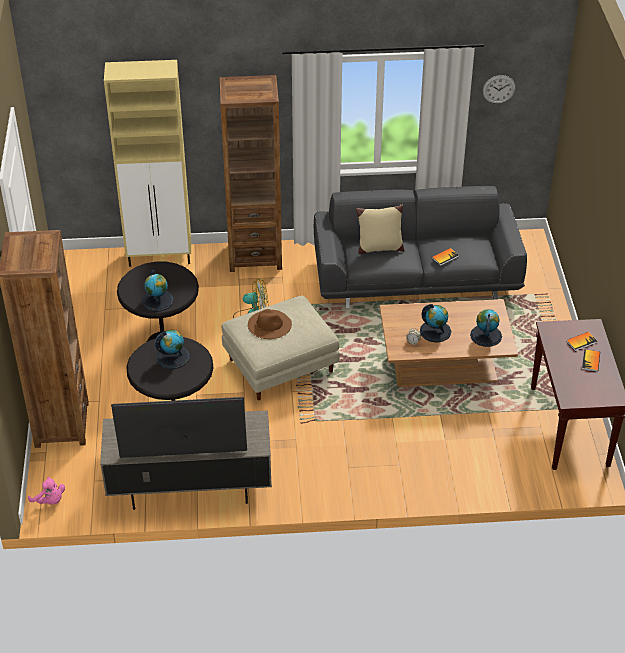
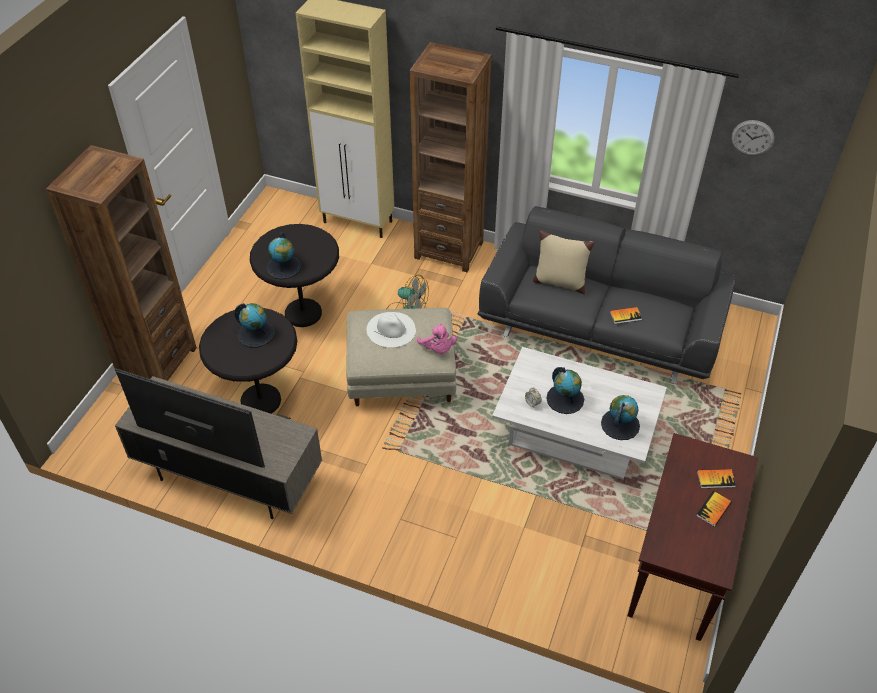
camera: 25 degrees right, 5 degrees up
(50, 501) = (93, 439): pink plush toy -> pink plush toy (438, 349)
(269, 324) = (391, 329): brown hat -> white hat
(444, 365) = (574, 437): brown coffee table -> white coffee table

